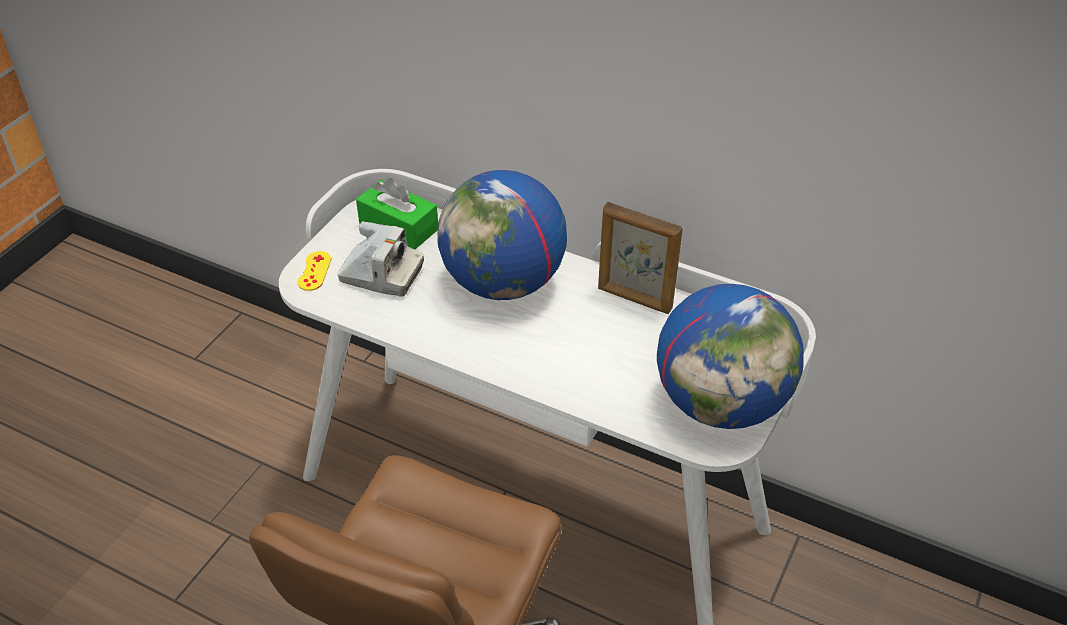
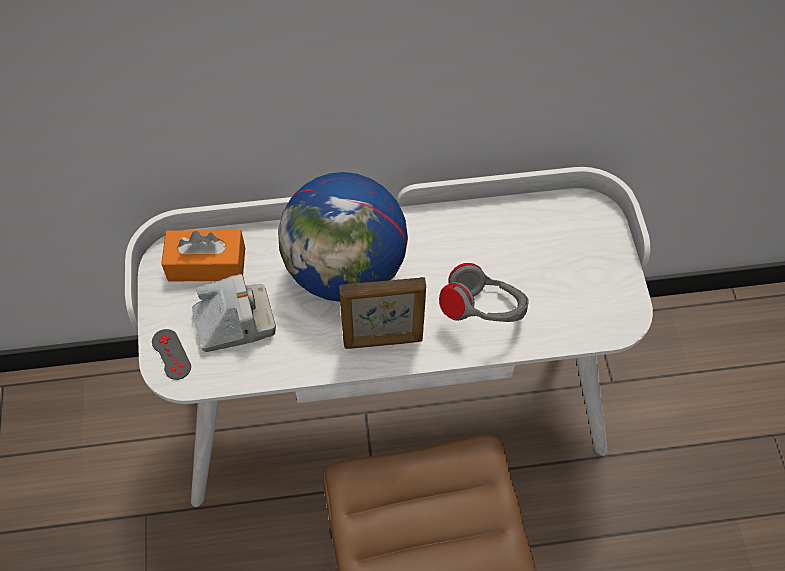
camera: 35 degrees left, 15 degrees up
(314, 271) = (171, 354): yellow game controller -> grey game controller
(398, 226) = (207, 264): green tissue box -> orange tissue box
(593, 370) = (483, 312): none -> grey headphones
(634, 299) = (461, 226): picture frame -> picture frame (383, 341)
(722, 404) = (598, 285): globe -> none

